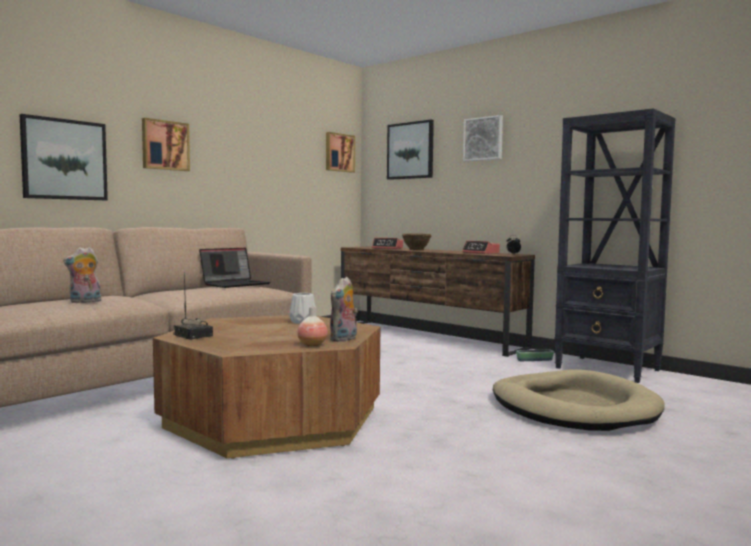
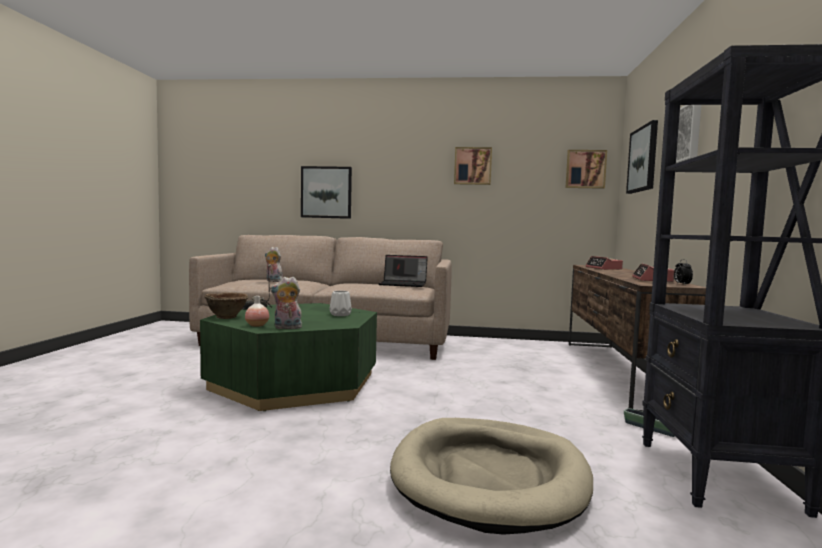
camera: 55 degrees right, 0 degrees up
(165, 145) = (396, 177): picture -> picture (472, 166)
(273, 418) = (294, 382): brown coffee table -> green coffee table
(416, 250) = (616, 271): brown bowl -> brown bowl (227, 317)

